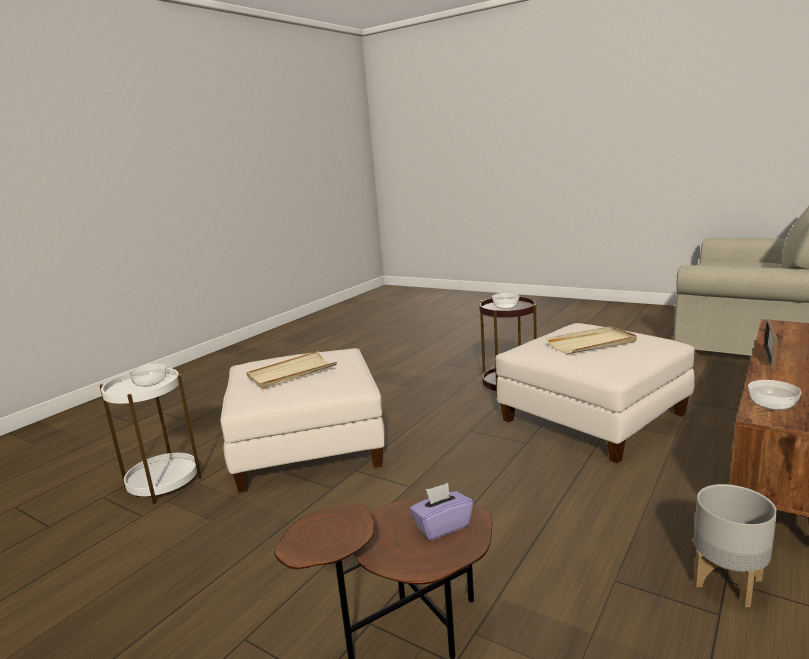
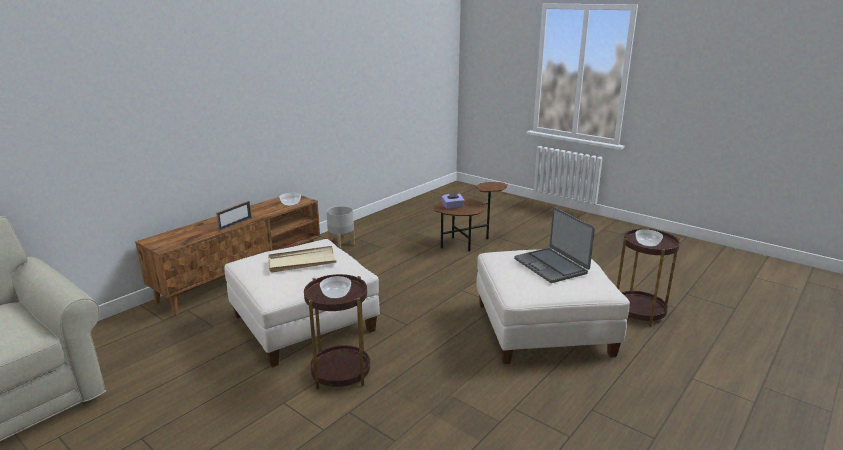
camera: 175 degrees left, 5 degrees up
(163, 483) = (639, 312): white side table -> brown side table
(292, 373) = (551, 266): beige tray -> laptop

